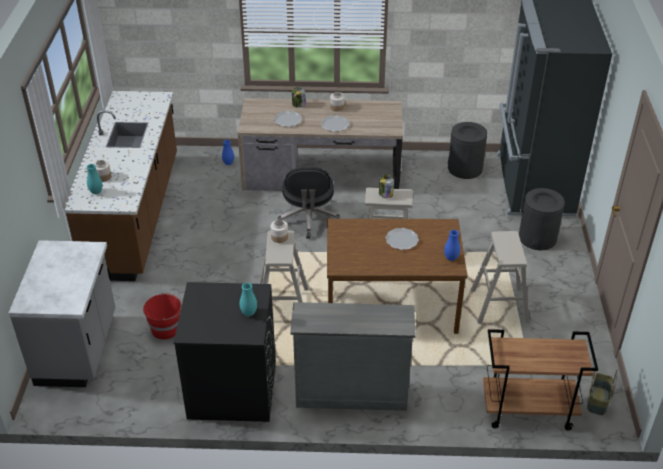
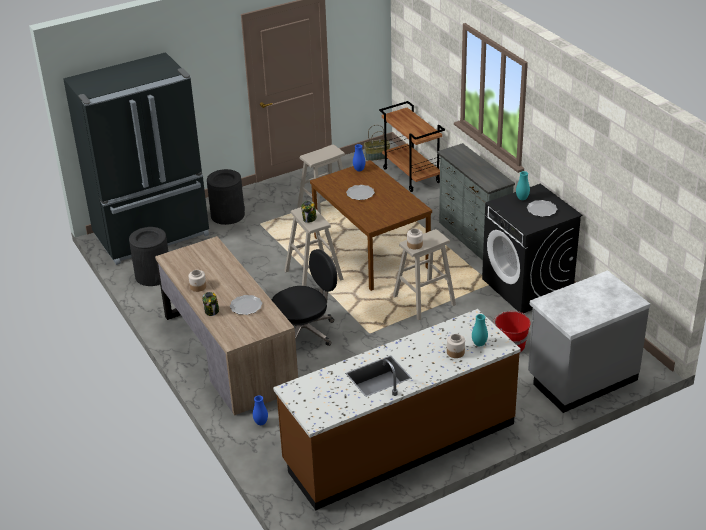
camera: 120 degrees left, 5 degrees down
(334, 125) = (230, 277): plate -> plate (542, 210)

